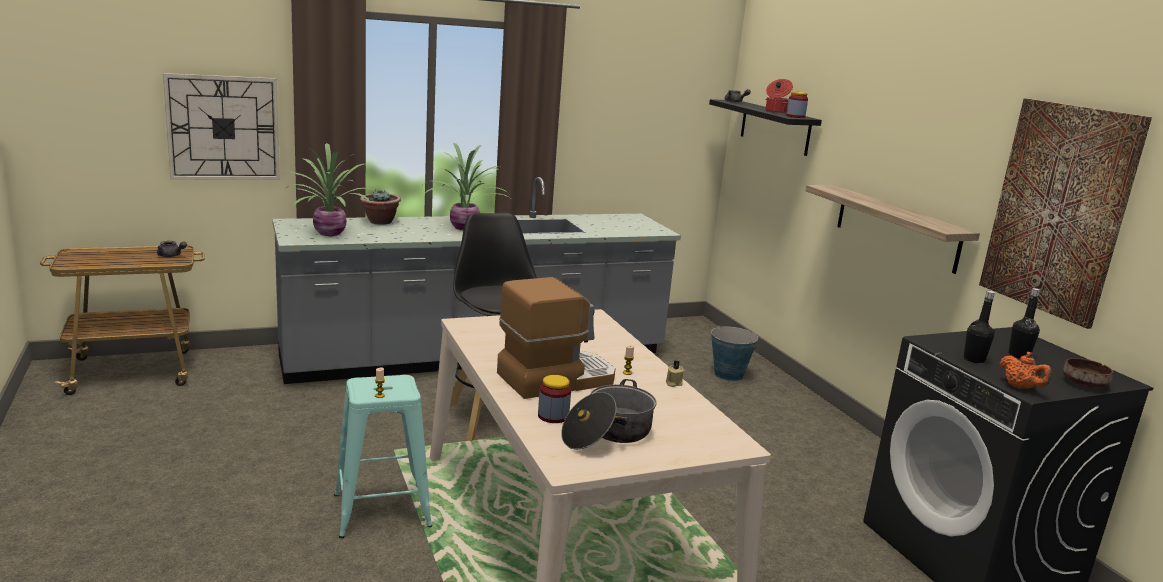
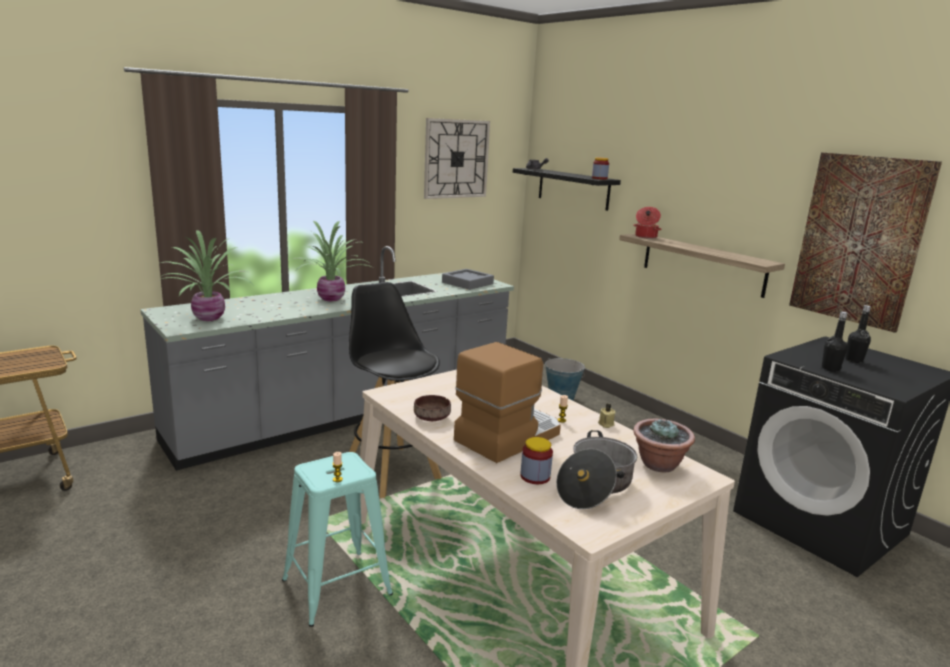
camera: 15 degrees left, 0 degrees up
(171, 256) = (39, 359): grey teapot -> none
(223, 128) = (77, 222): wall clock -> wall clock (456, 159)
(380, 222) = (249, 301): potted plant -> potted plant (659, 465)
(628, 227) = (467, 283): none -> grey tray
(776, 112) = (579, 175): cooking pot -> cooking pot (645, 237)
(1021, 388) = (884, 389): orange teapot -> none
(1083, 384) = (917, 378): brown bowl -> brown bowl (431, 417)

